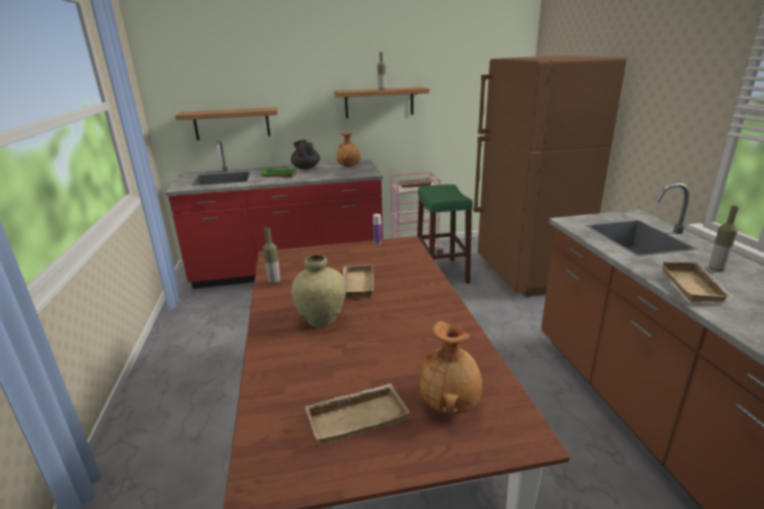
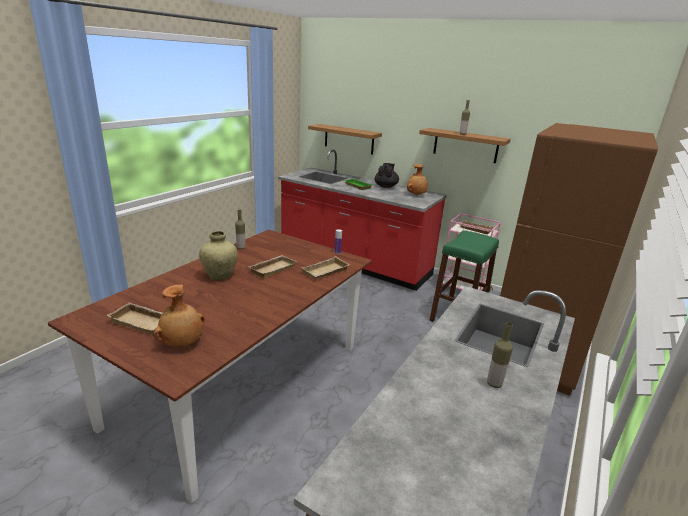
camera: 40 degrees right, 0 degrees up
(694, 286) = (433, 379): beige tray -> beige tray (326, 272)

